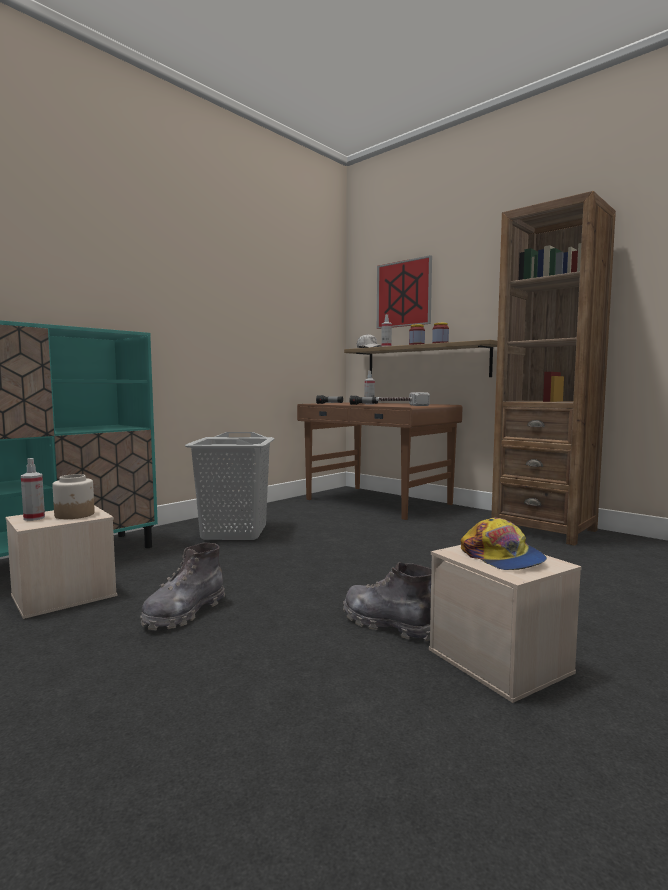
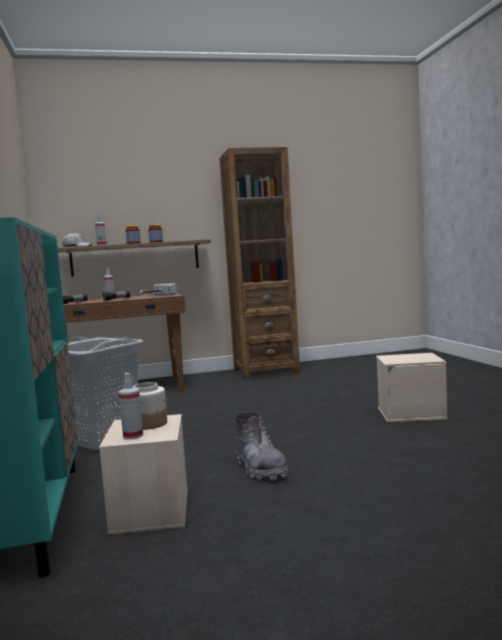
camera: 55 degrees left, 0 degrees up
(388, 624) = (349, 424): grey boot -> none
(404, 294) = (104, 196): picture -> none
(502, 557) = (409, 358): cap -> none

